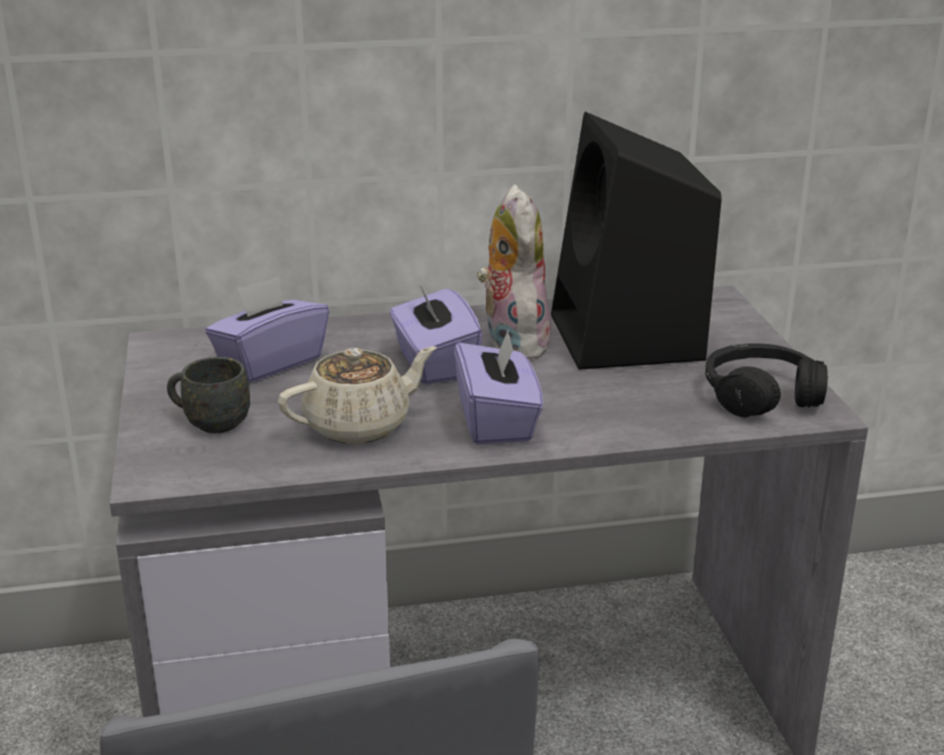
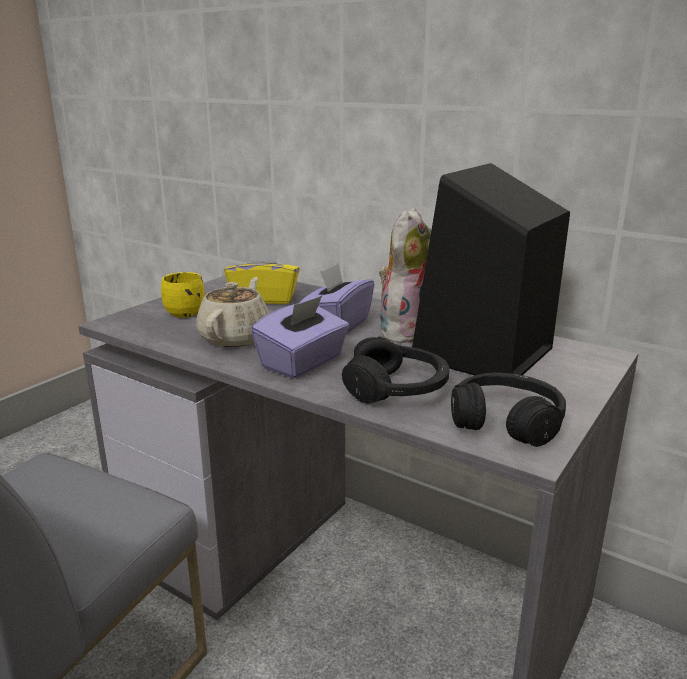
camera: 45 degrees right, 5 degrees down
(209, 422) = (183, 311): grey mug -> yellow mug
(270, 362) = (264, 298): purple tissue box -> yellow tissue box
(360, 425) = (236, 337): beige teapot -> beige teapot turned 90 degrees counterclockwise
(631, 407) = (397, 389): none -> black headphones

